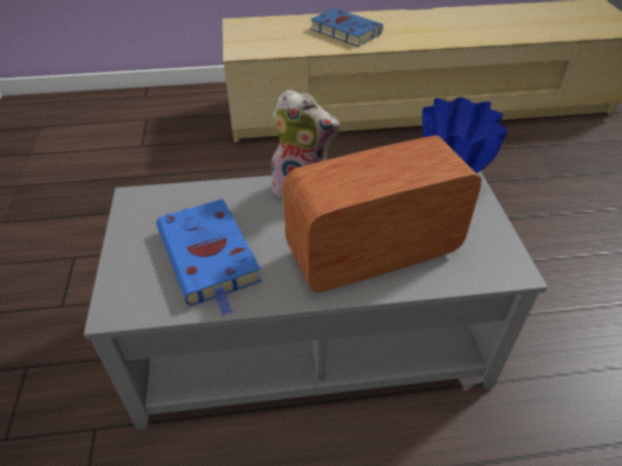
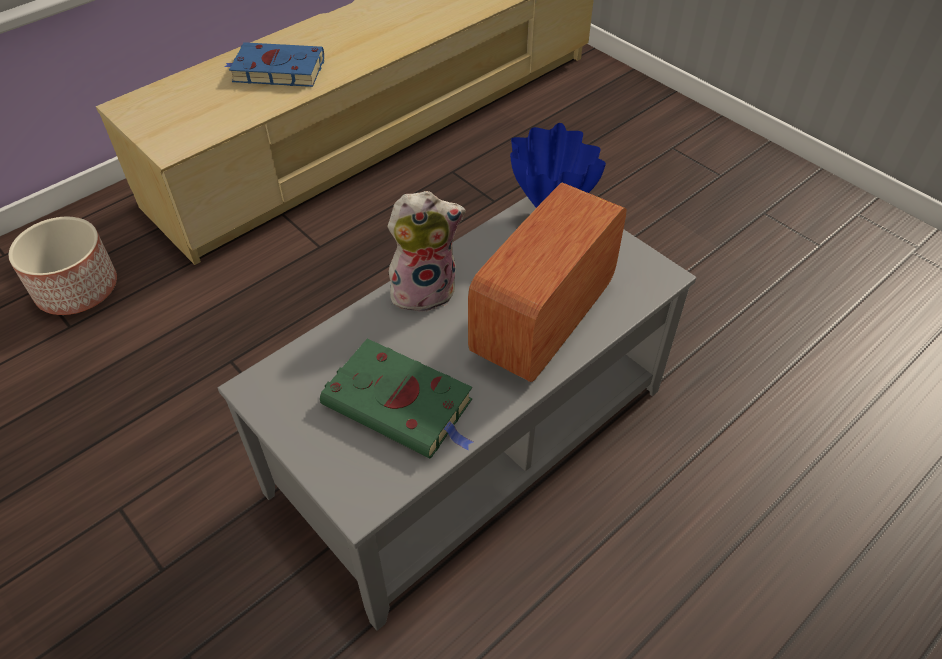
camera: 35 degrees left, 5 degrees up
(163, 128) = (78, 288): none -> planter
(210, 258) = (402, 404): blue book -> green book

